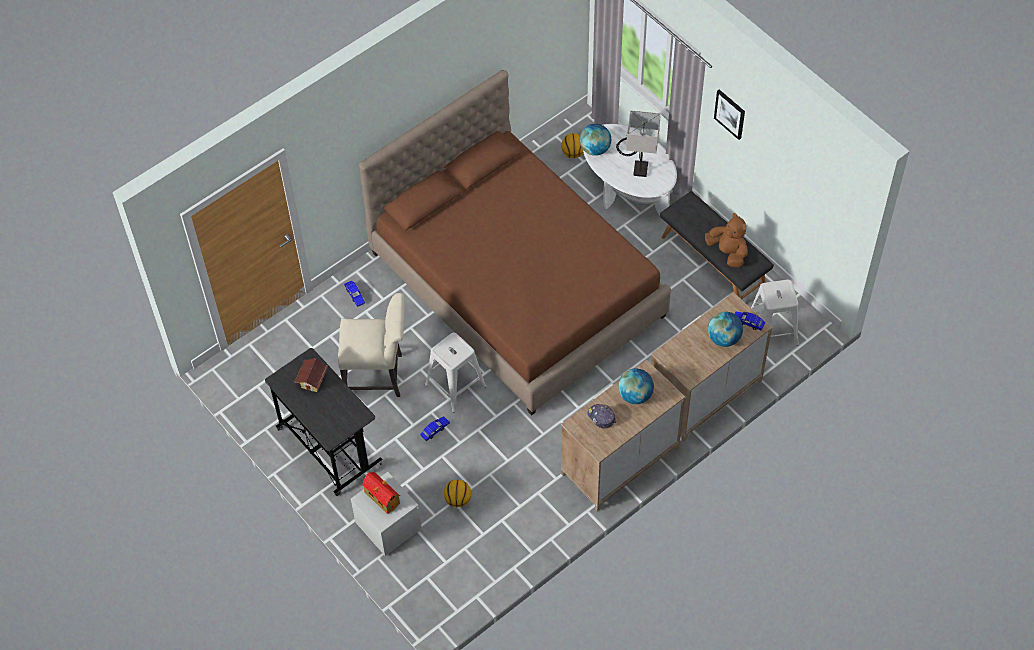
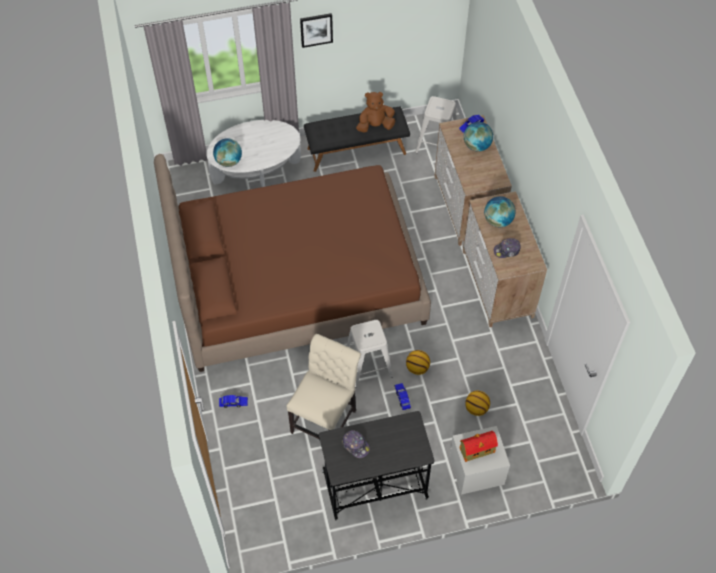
camera: 65 degrees left, 0 degrees up
(313, 381) = (356, 445): toy house -> cap
(573, 153) = (198, 191): basketball -> basketball (417, 368)
(636, 159) = (256, 140): table lamp -> none

